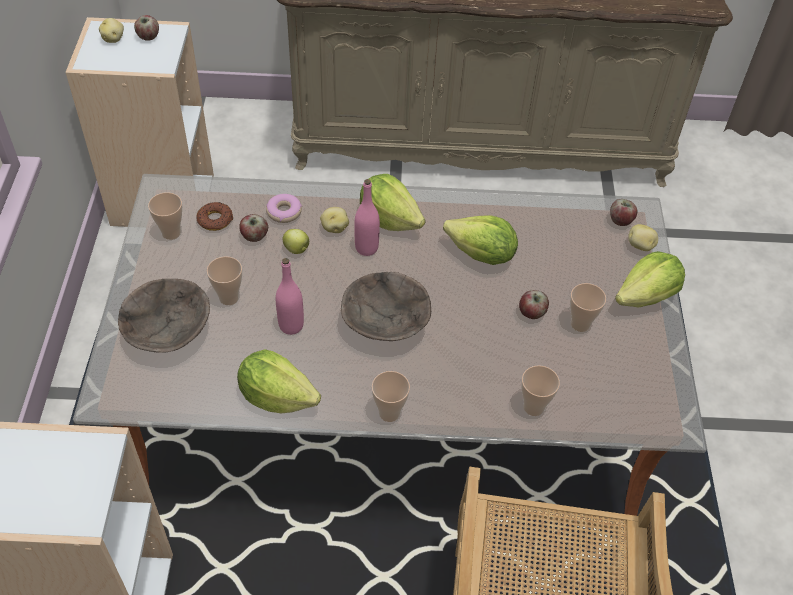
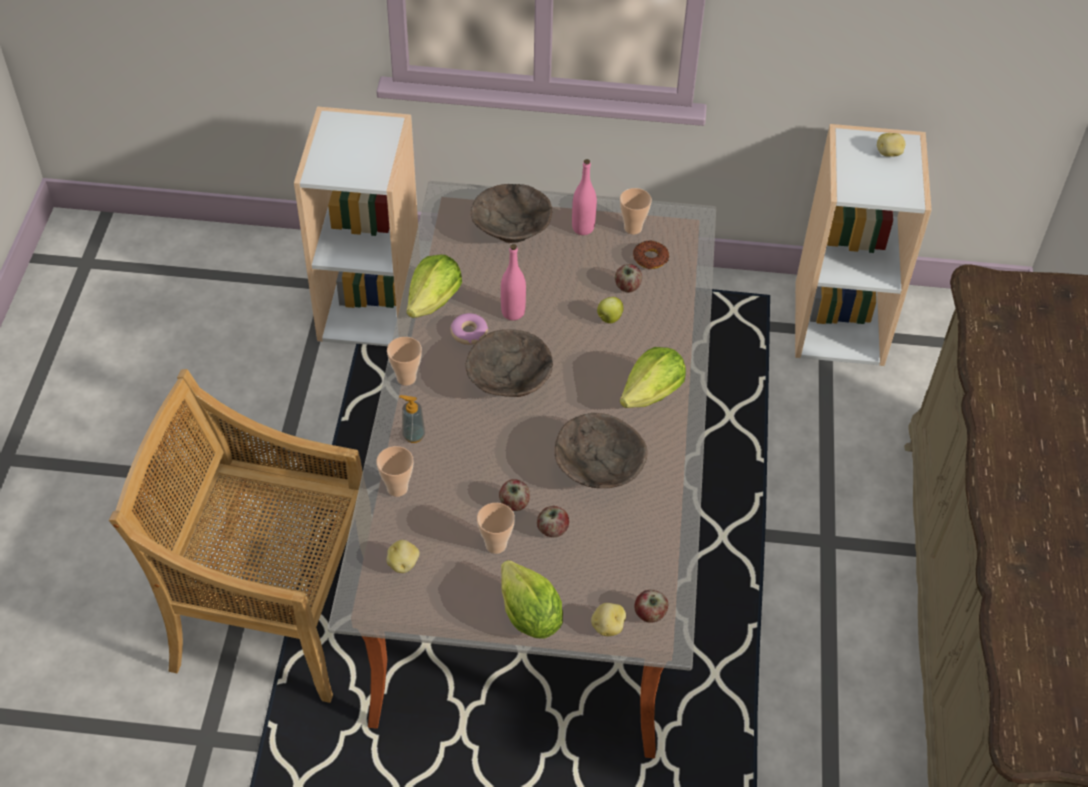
camera: 95 degrees right, 0 degrees up
(148, 37) = (897, 179): apple -> apple (552, 529)
(229, 297) = (549, 269): cup -> none
(284, 212) = (661, 309): donut -> donut (469, 333)
(334, 227) = (639, 348): potato -> potato (403, 563)
(366, 248) = (610, 372): pink bottle -> pink bottle (583, 228)
(465, 399) = (413, 435): none -> soap dispenser
(481, 255) = (597, 469): lettuce -> brown bowl

